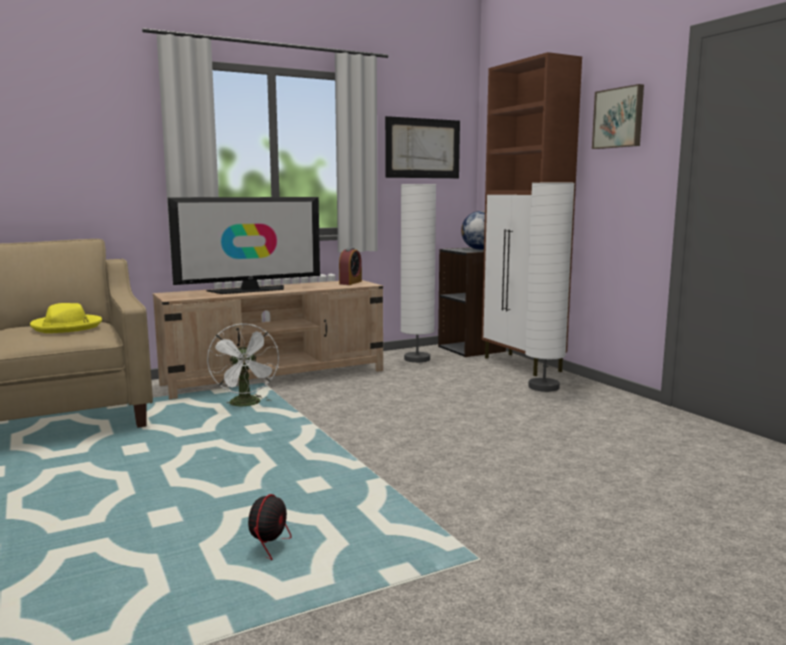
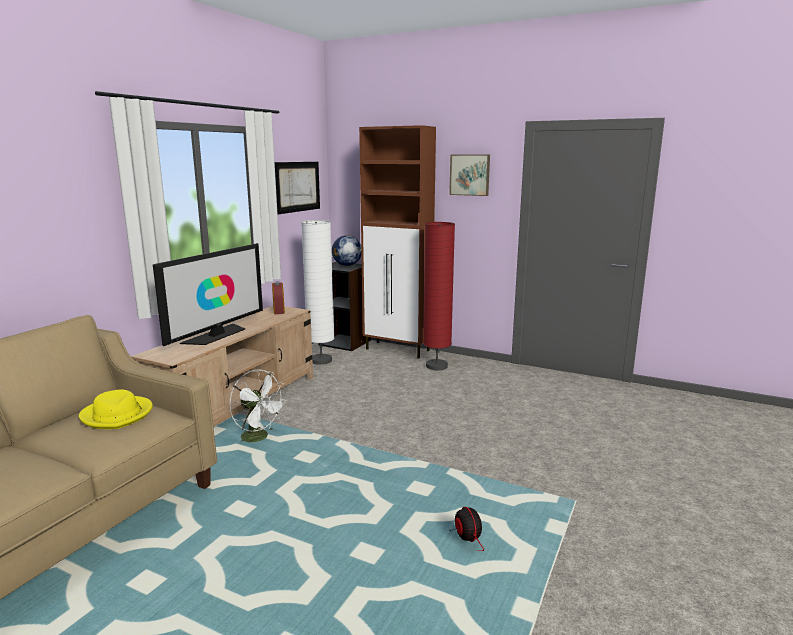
camera: 35 degrees left, 5 degrees up
(544, 387) = (436, 366): white floor lamp -> red floor lamp

